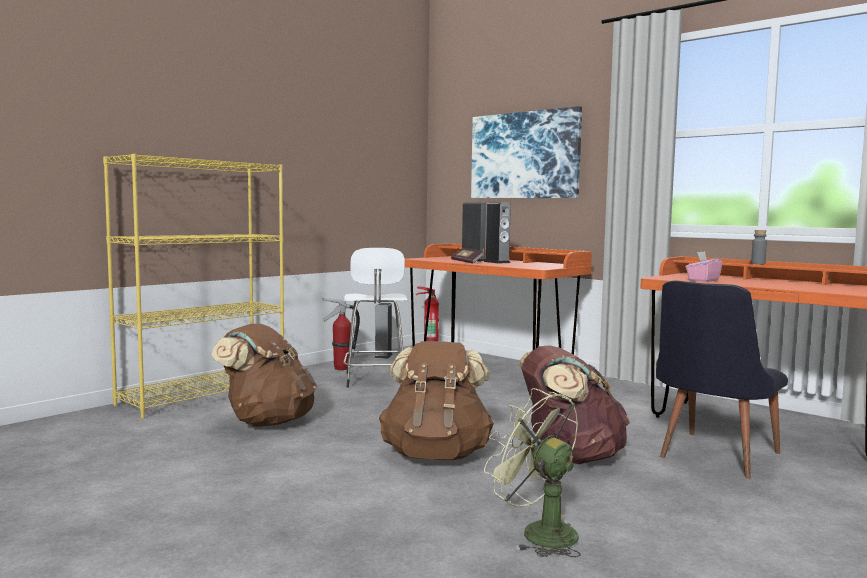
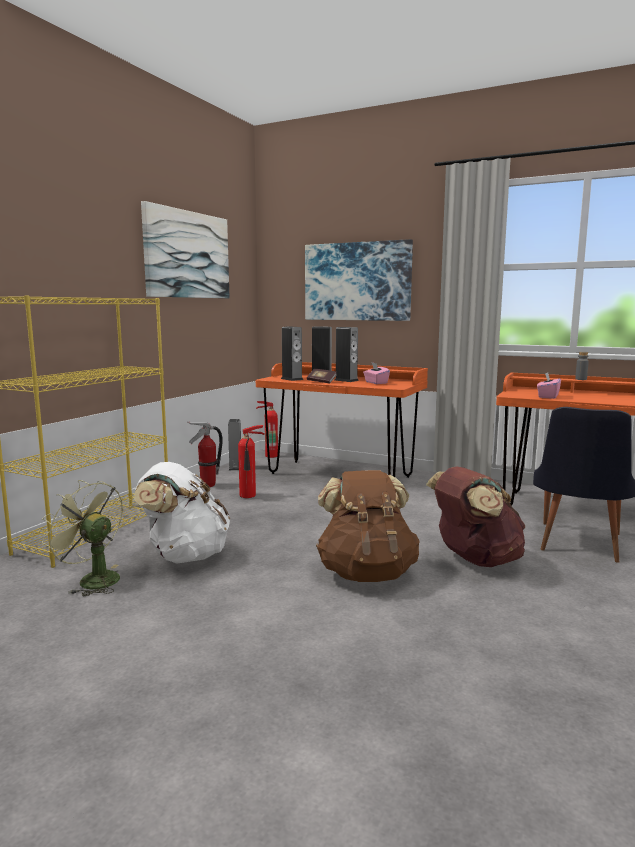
camera: 15 degrees left, 5 degrees up
(267, 422) = (185, 555): brown backpack -> white backpack
(338, 127) = (187, 255): none -> picture
(375, 380) = (249, 496): white stool -> fire extinguisher
(440, 259) = (292, 379): none -> speaker
(525, 264) = (376, 383): none -> pink tissue box
(538, 532) = (514, 644): green fan -> green fan (92, 579)

